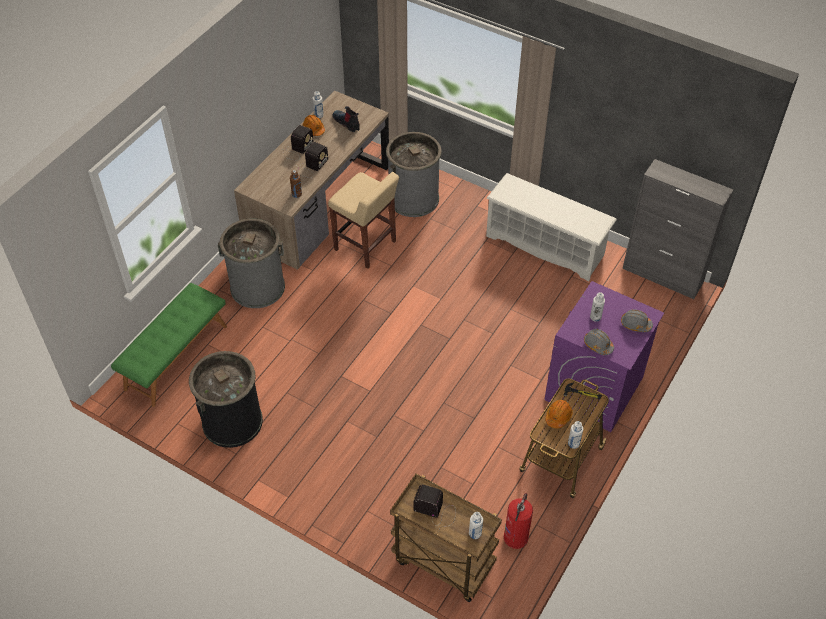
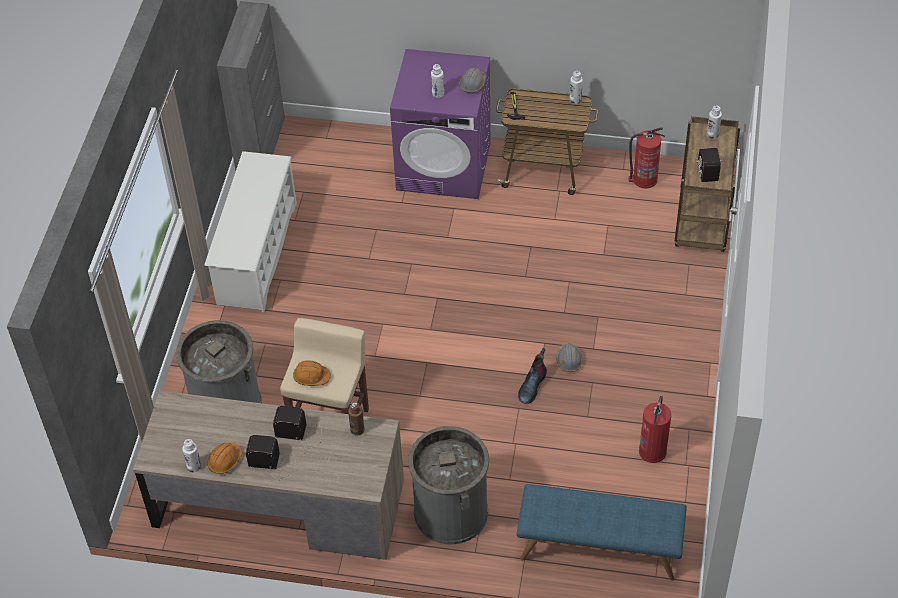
camera: 110 degrees left, 0 degrees up
(176, 357) = (599, 549): green bench -> blue bench
(232, 421) = (653, 450): black trash can -> fire extinguisher
(347, 123) = (198, 428): boot -> boot (532, 385)
(558, 416) = (550, 117): orange hard hat -> orange hard hat (311, 377)
(635, 324) = (432, 64): grey hard hat -> grey hard hat (569, 360)

